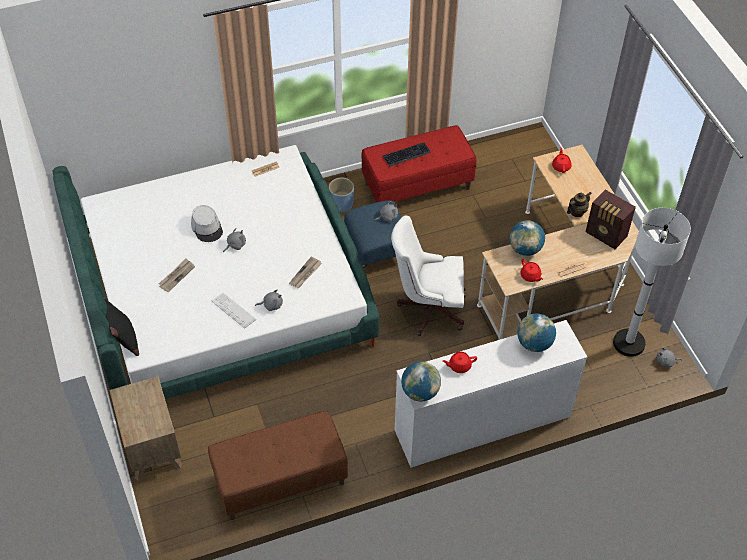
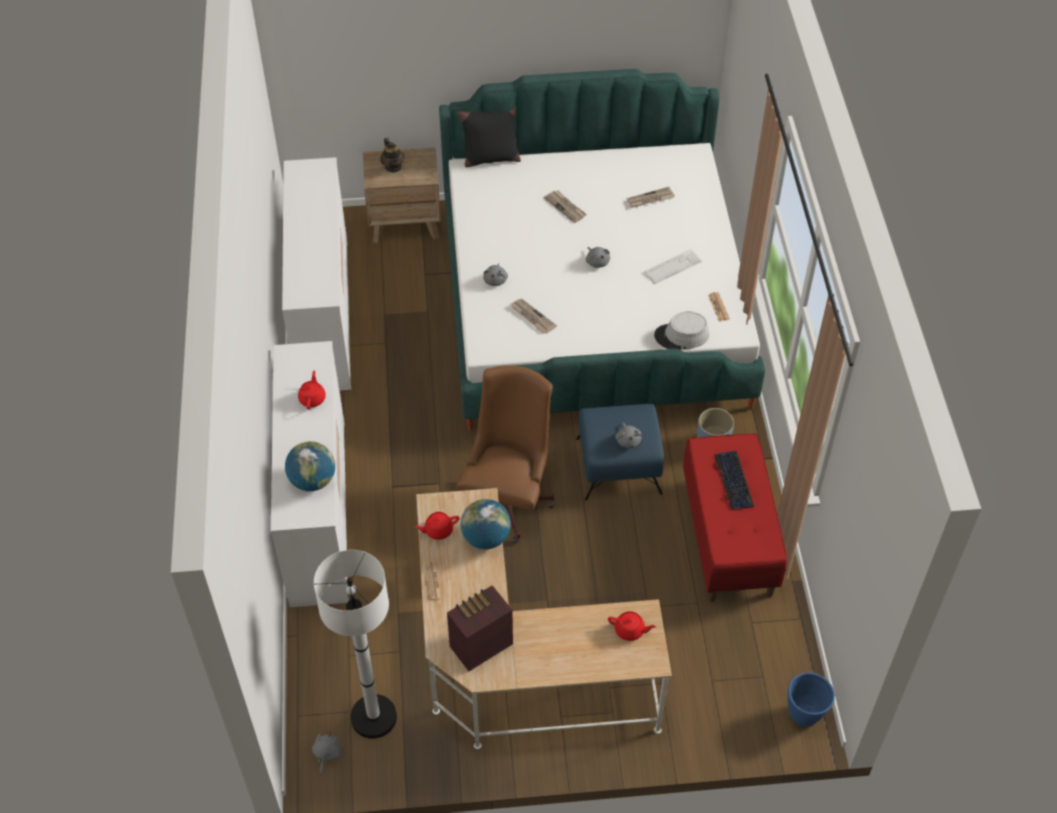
camera: 105 degrees right, 0 degrees up
(157, 224) = (650, 199): none -> newspaper
(207, 227) = (633, 241): grey hat -> grey hat (681, 336)
(233, 310) = (499, 247): keyboard -> keyboard (672, 267)
(280, 481) = (324, 315): brown bench -> white dresser
(420, 392) = (293, 355): globe -> none
(428, 308) = (508, 498): white office chair -> brown office chair
(529, 138) = (804, 715): none -> blue planter
(576, 212) = (534, 622): teapot -> teapot (393, 167)

